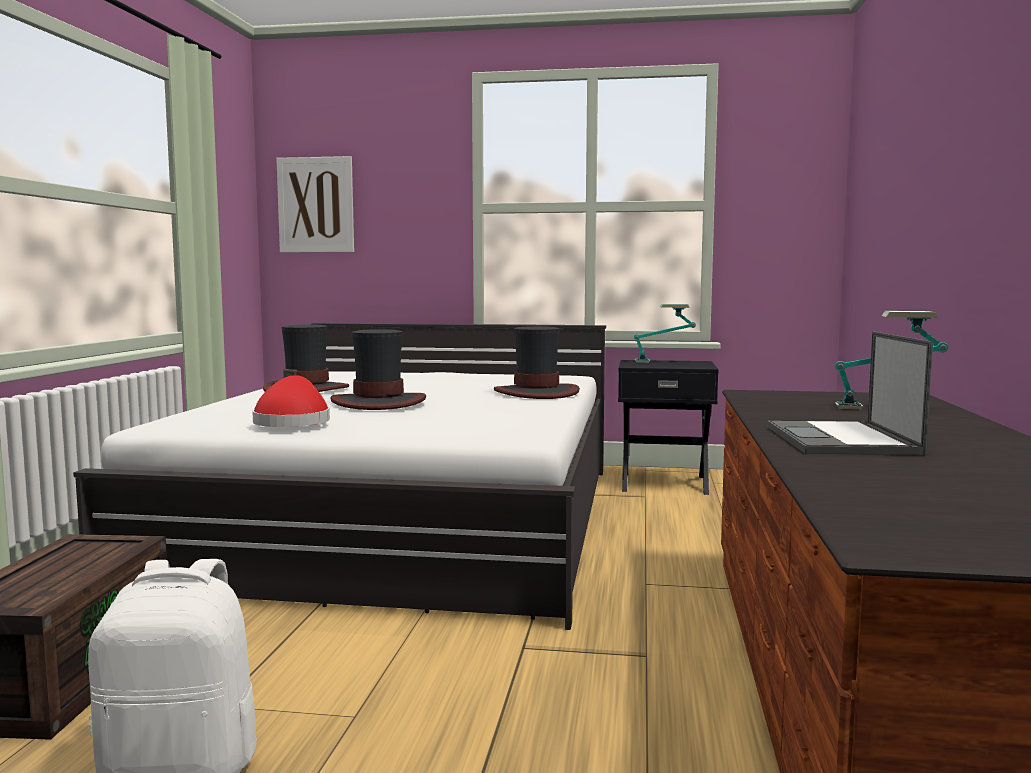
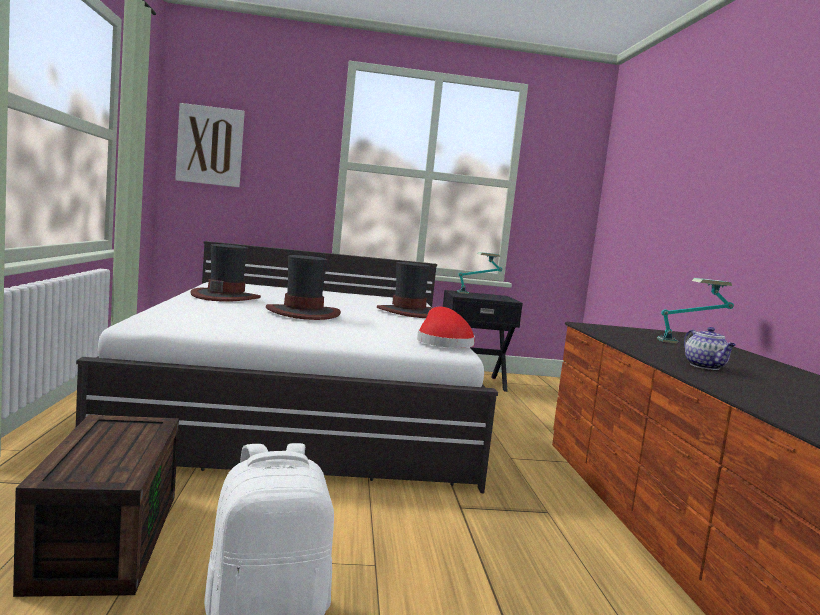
camera: 15 degrees left, 0 degrees up
(292, 422) = (260, 327): red hat -> red hat (442, 343)
(841, 440) = (706, 367): laptop -> teapot

